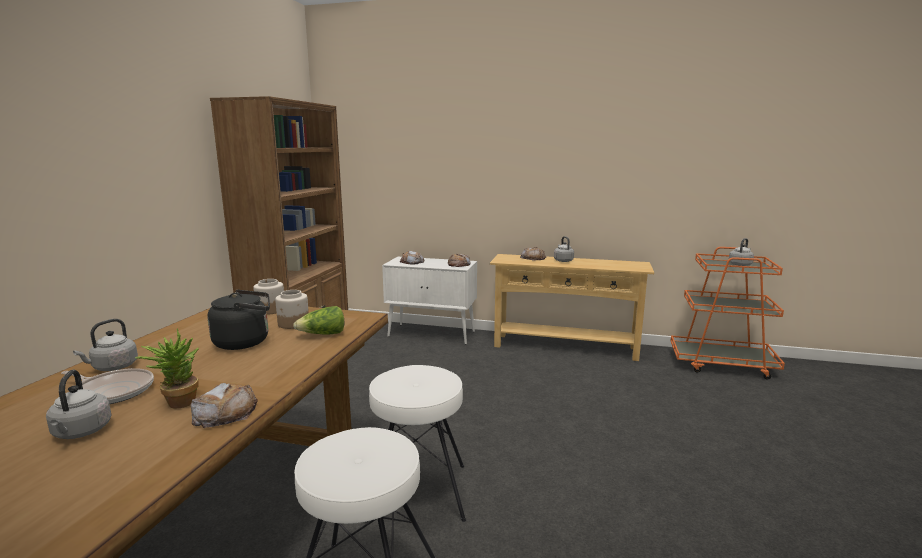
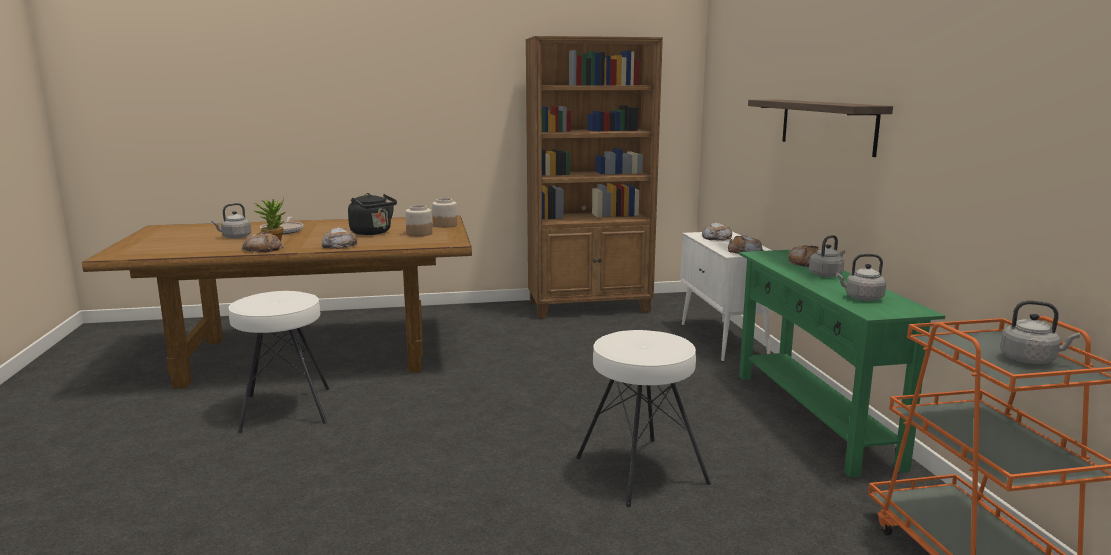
camera: 65 degrees right, 0 degrees up
(113, 367) = (315, 224): grey kettle -> grey kettle (861, 298)
(286, 364) = (339, 245): none -> bread
(323, 334) = (401, 242): lettuce -> none
(418, 492) = (402, 400): white stool -> white stool (640, 471)
(513, 171) = (826, 125): none -> shelf
(565, 347) = (814, 417): beige console table -> green console table

